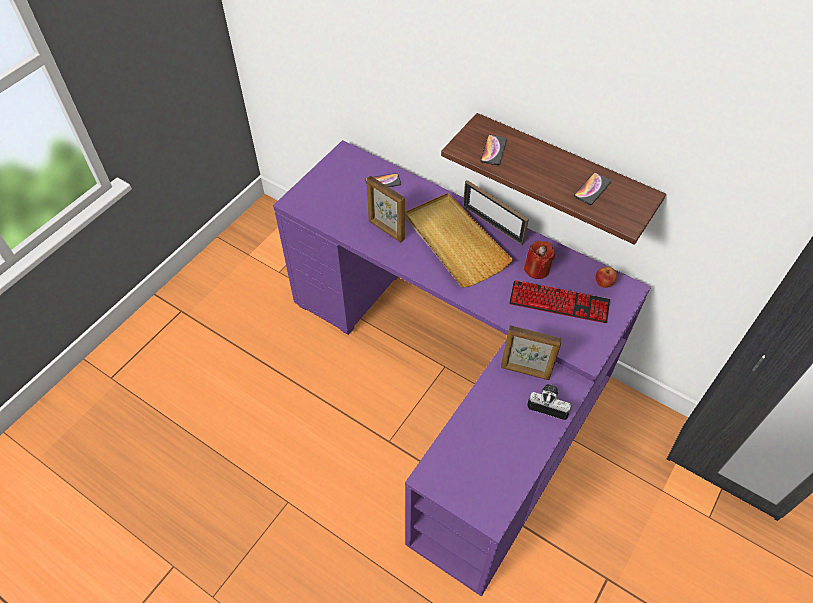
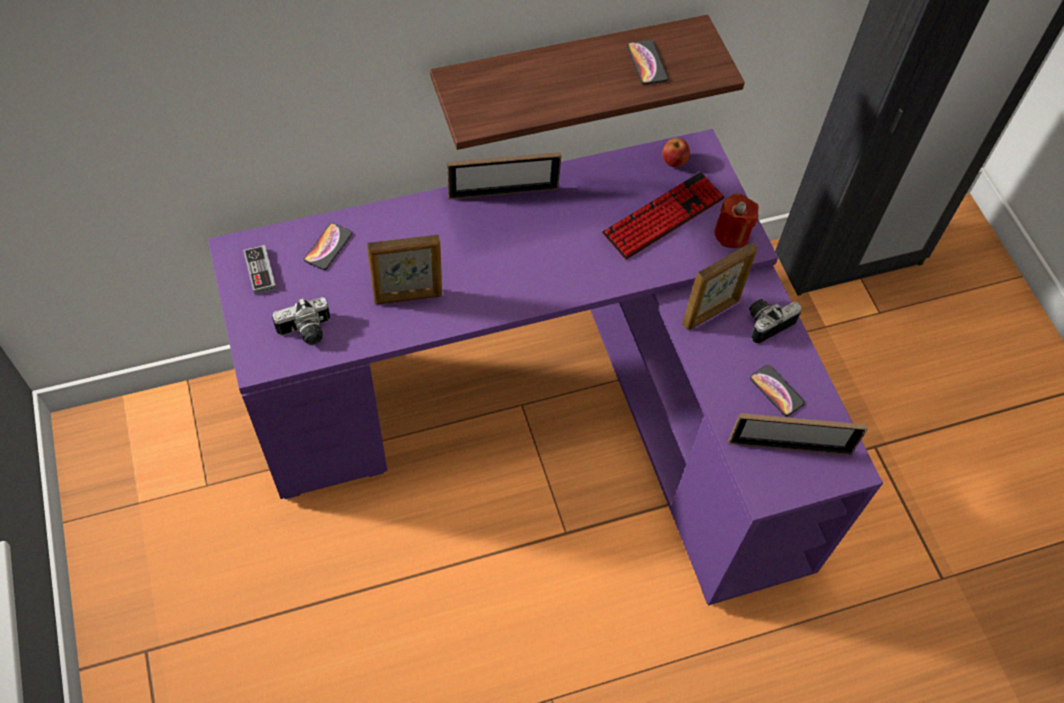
camera: 55 degrees left, 5 degrees up
(326, 207) = (306, 332): none -> camera
(343, 169) = (260, 271): none -> game controller
(454, 242) = (493, 245): beige tray -> none
(473, 471) = (789, 447): none -> picture frame
(493, 150) = (507, 98): phone -> phone (776, 391)
(537, 269) = (603, 201): red candle -> red candle (731, 234)

